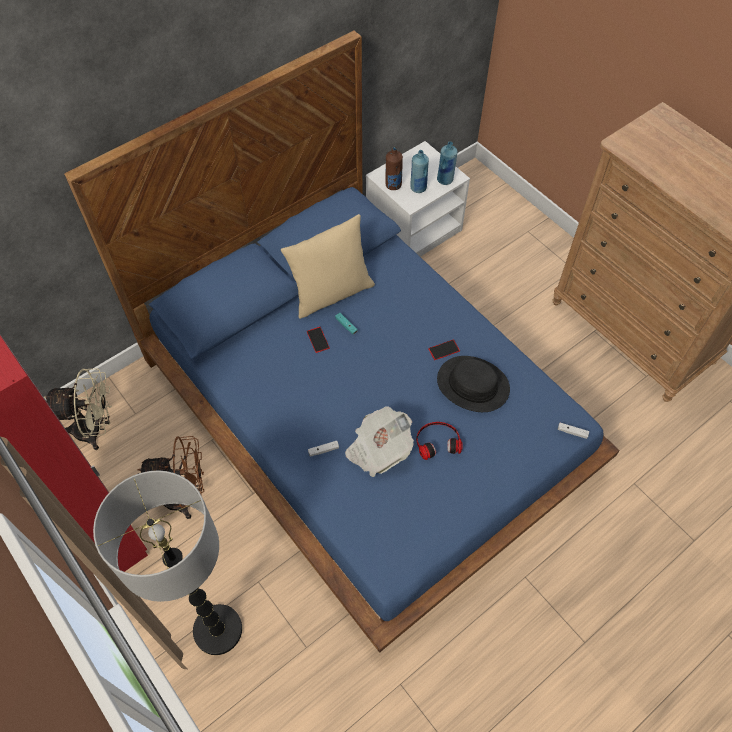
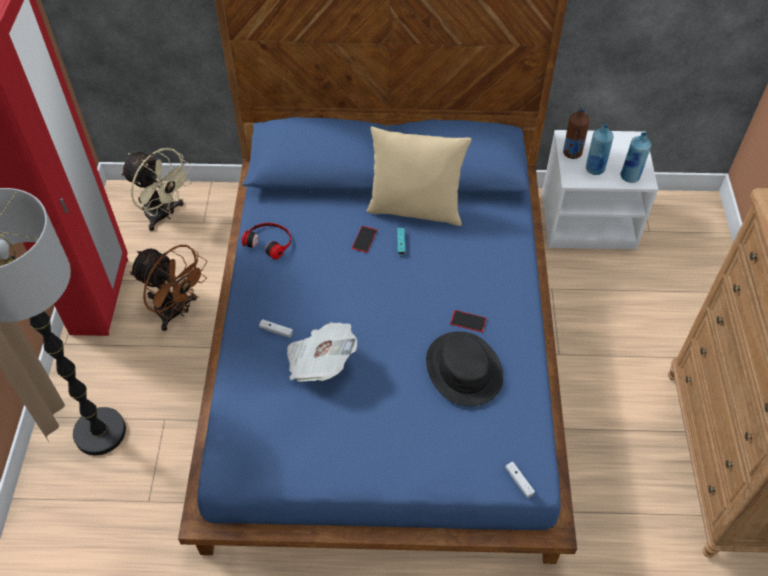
camera: 40 degrees right, 5 degrees down
(437, 441) = (380, 394): headphones -> headphones (269, 241)

